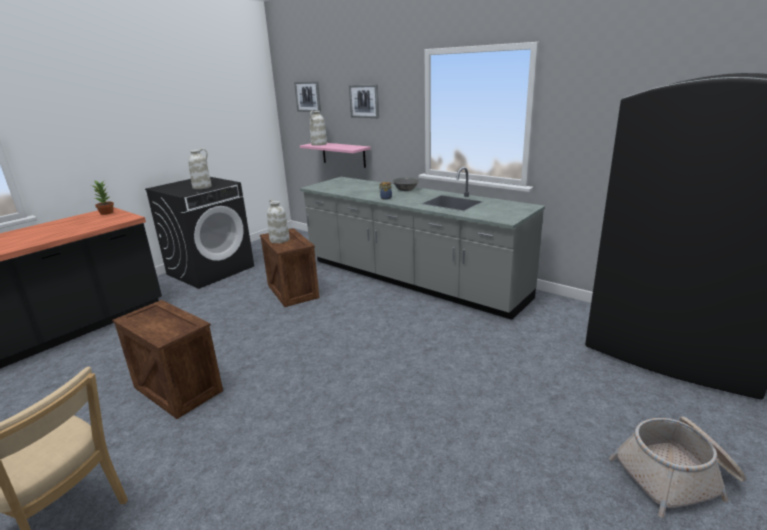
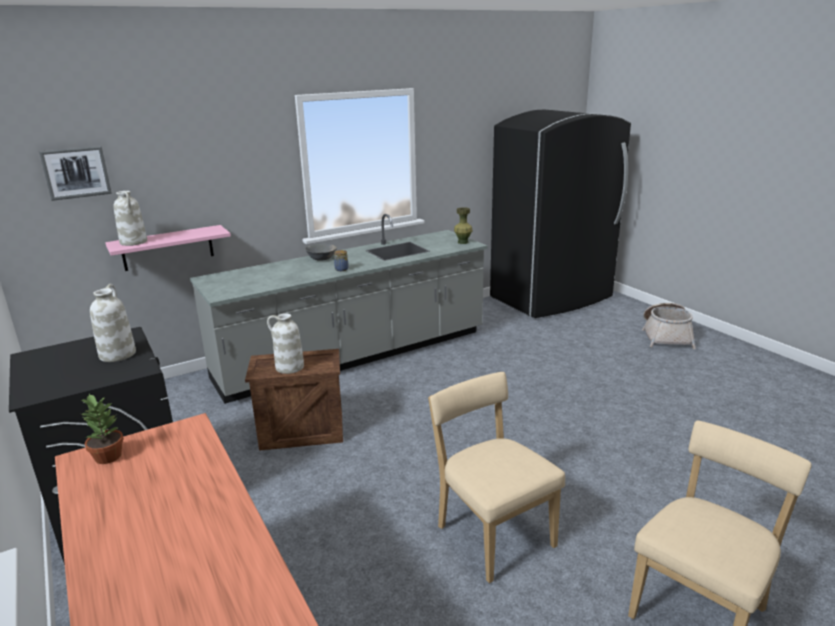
camera: 70 degrees left, 0 degrees up
(179, 389) = (492, 533): crate -> beige chair
(364, 101) = (204, 165): picture -> none
(508, 216) = (463, 242): none -> green vase

